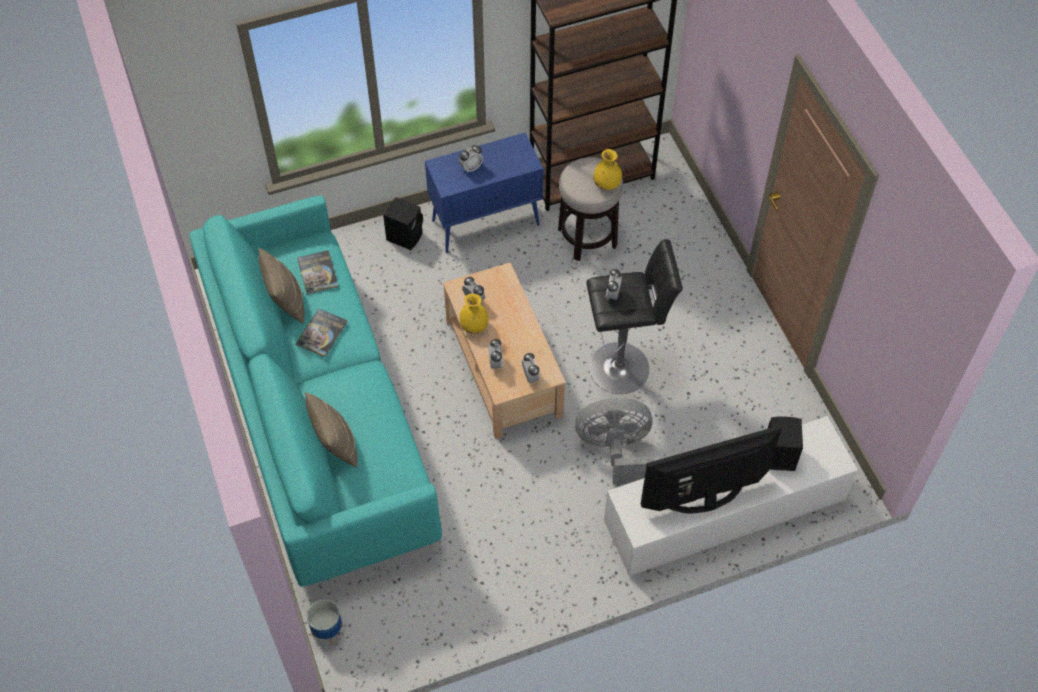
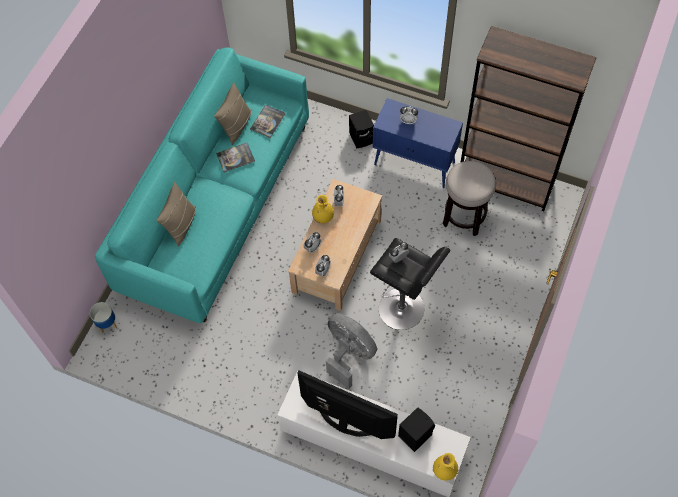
camera: 45 degrees right, 5 degrees up
(607, 184) = (476, 190): yellow vase -> yellow vase (444, 471)

